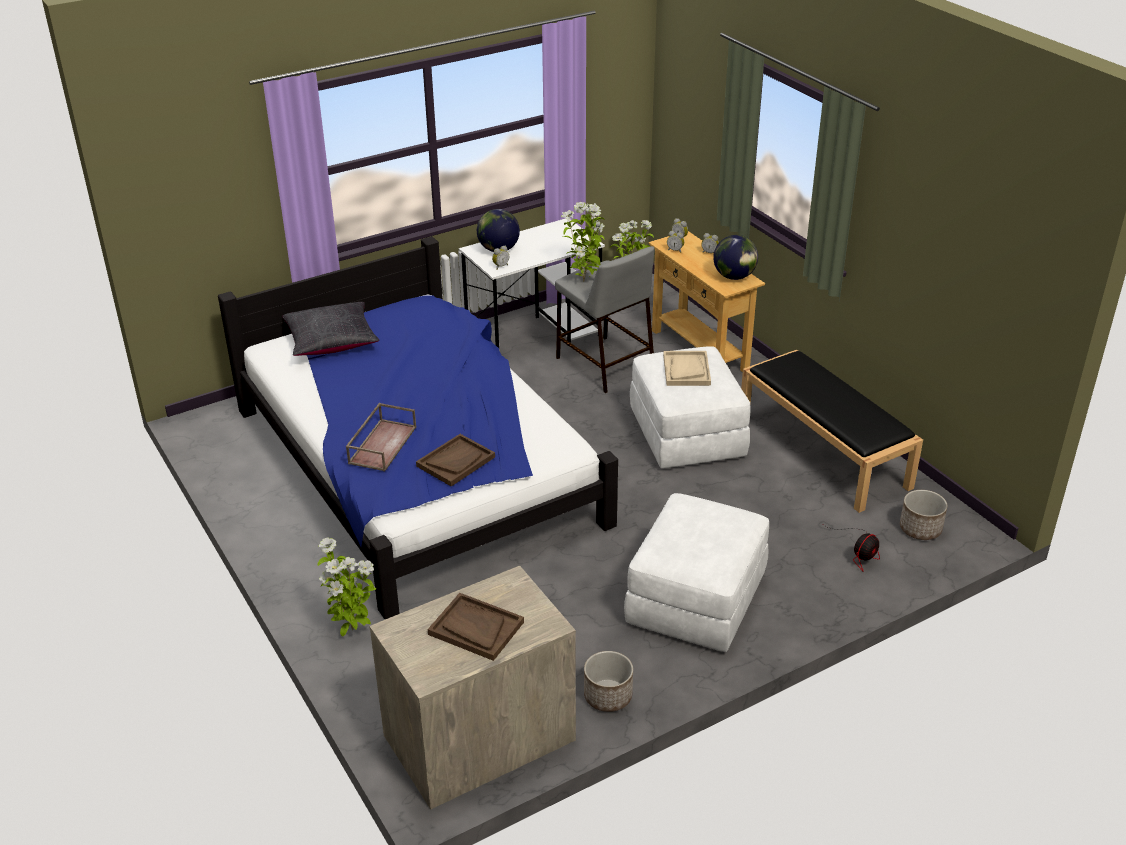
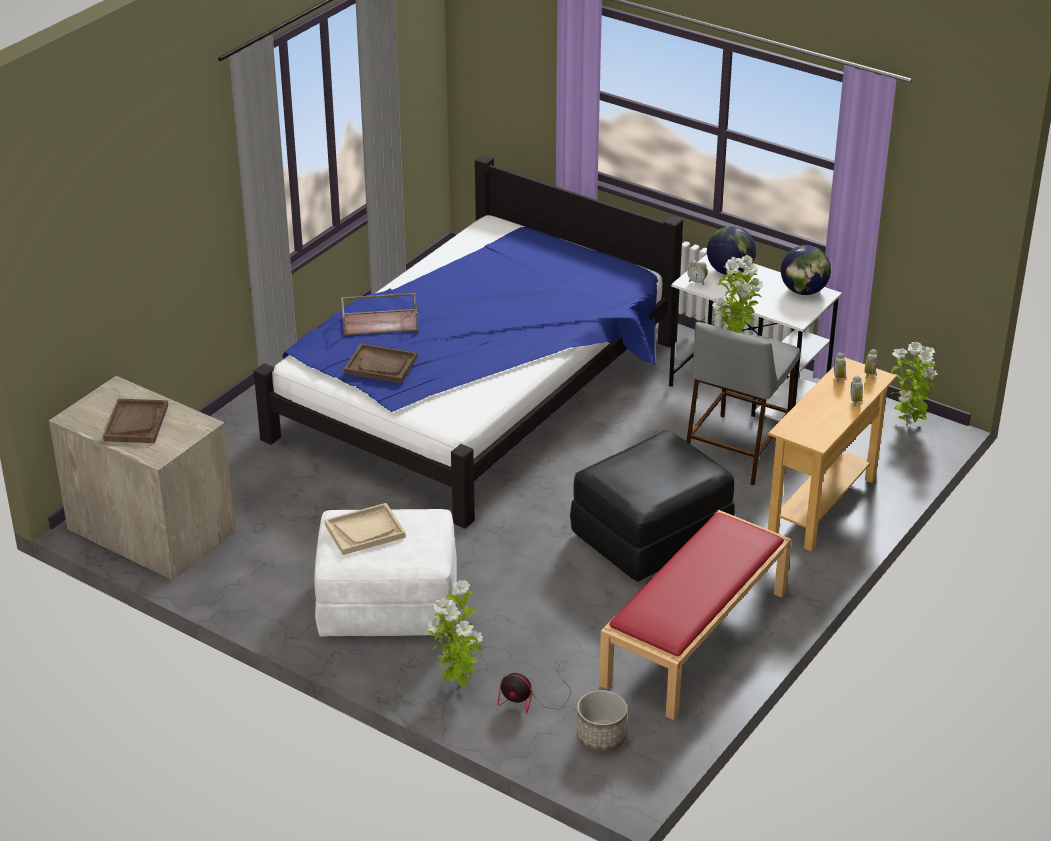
camera: 65 degrees right, 0 degrees up
(331, 341) = (523, 247): black pillow -> none
(351, 631) = (237, 428): potted plant -> potted plant (458, 683)
(608, 696) = (233, 584): planter -> none
(686, 370) = (659, 464): beige tray -> beige tray (365, 531)
(688, 434) = (651, 536): white ottoman -> black ottoman
(734, 276) = (817, 429): globe -> globe (803, 291)
(824, 451) = (695, 639): black bench -> red bench

